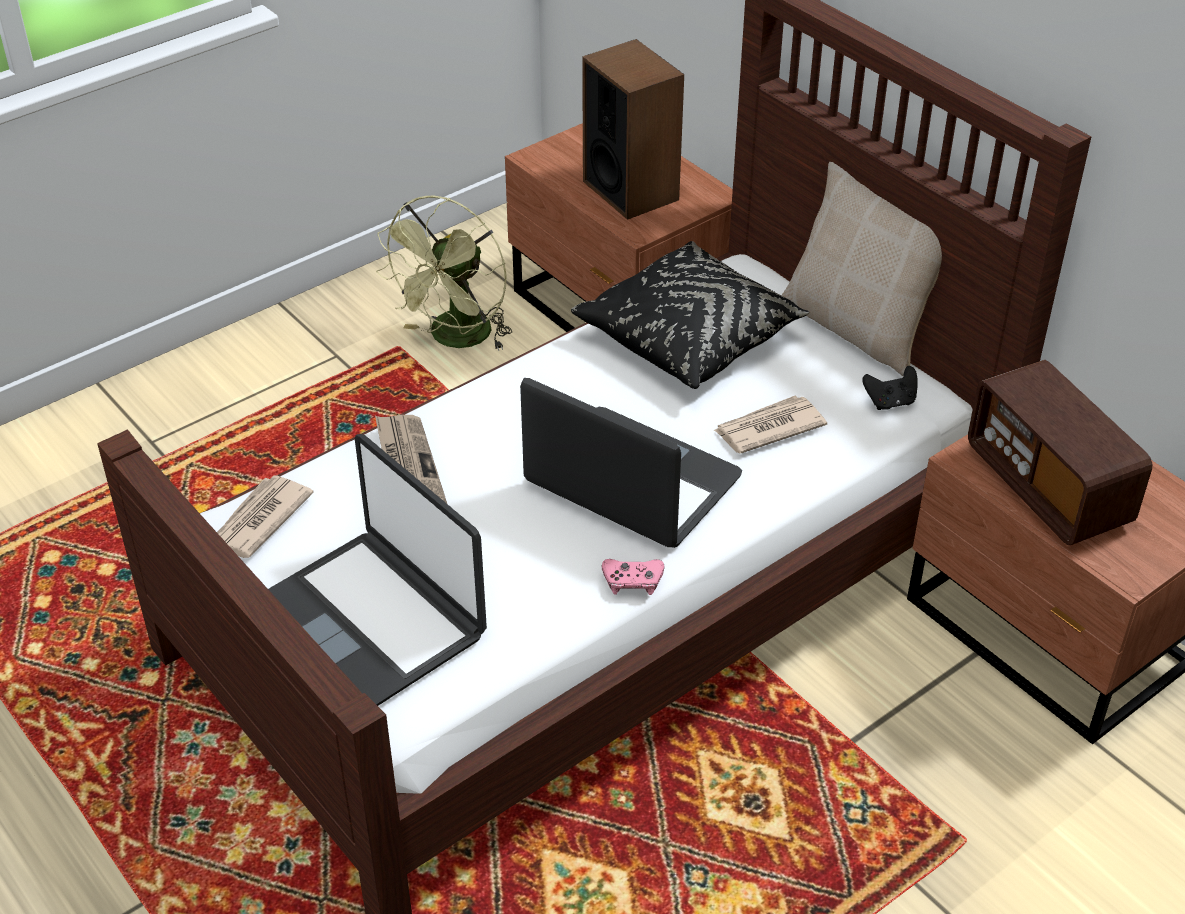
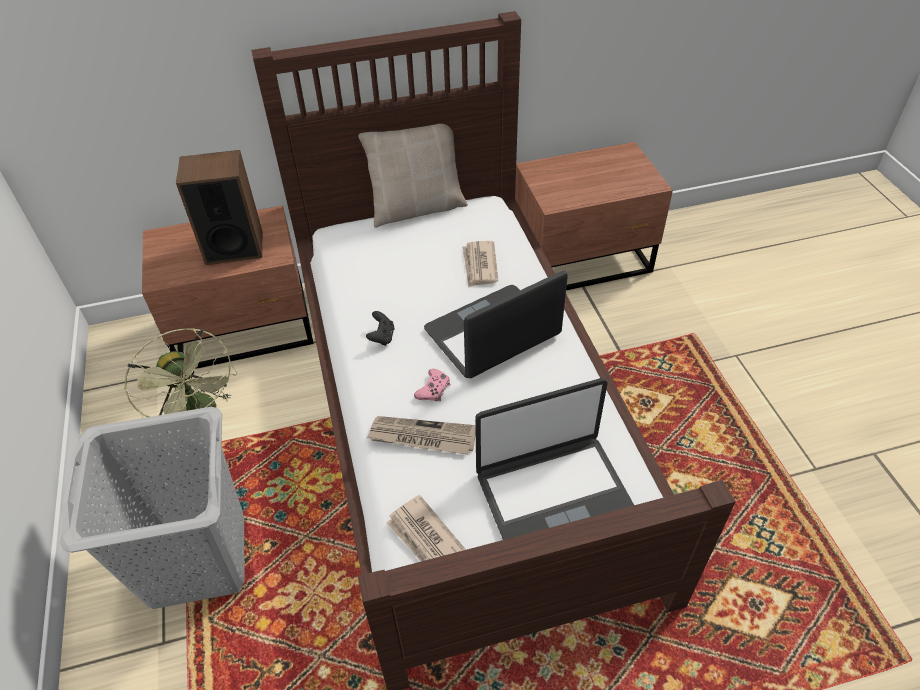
camera: 65 degrees left, 5 degrees up
(260, 423) = (197, 559): none -> grey laundry basket
(632, 581) = (574, 359): pink game controller -> pink game controller (433, 389)
(689, 337) = (382, 271): black pillow -> none
(890, 402) = (486, 216): black game controller -> black game controller (382, 337)
(1047, 487) = (585, 186): radio -> none

